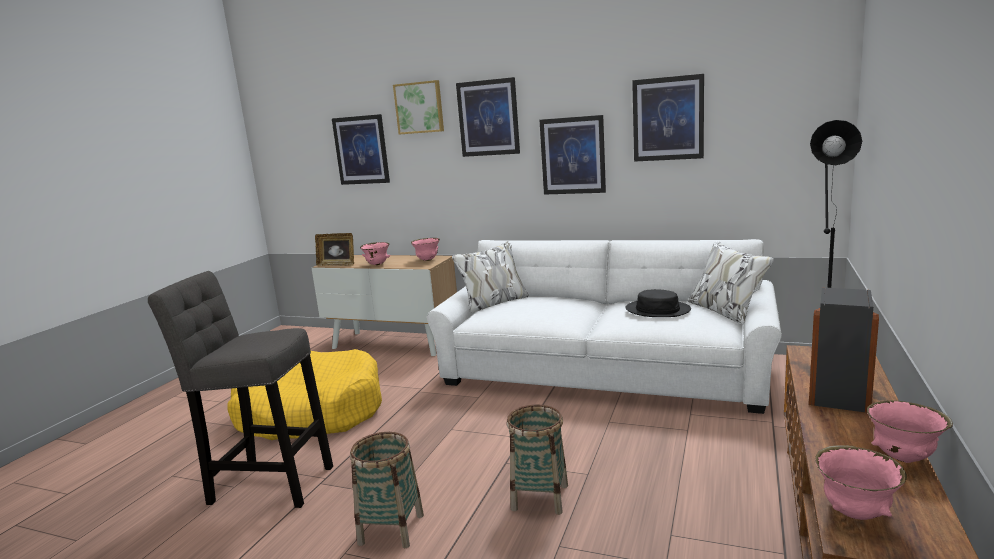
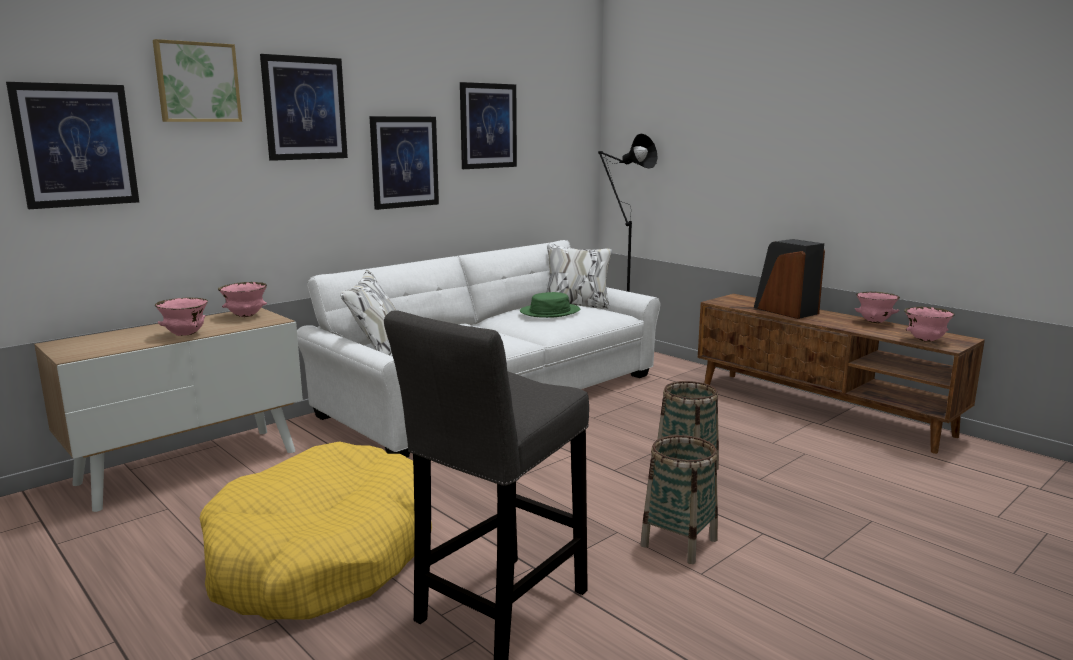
camera: 65 degrees left, 0 degrees up
(337, 265) = (102, 351): picture frame -> none
(657, 310) = (550, 312): black hat -> green hat

